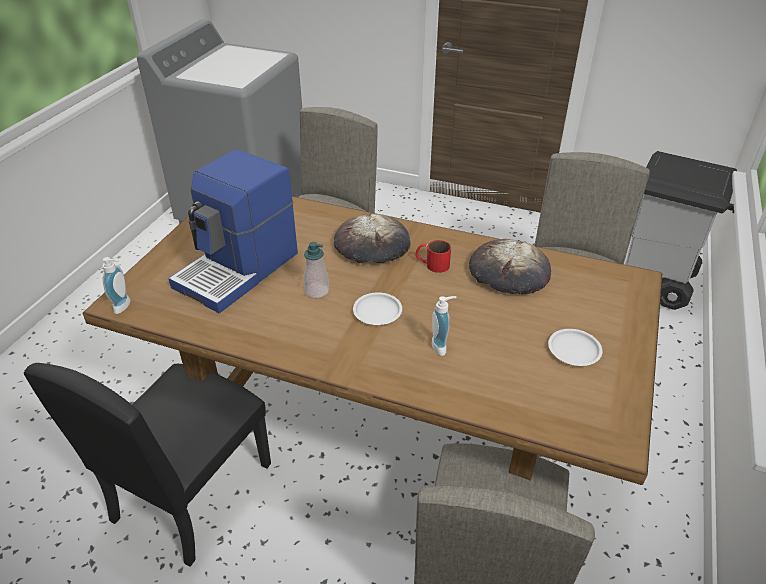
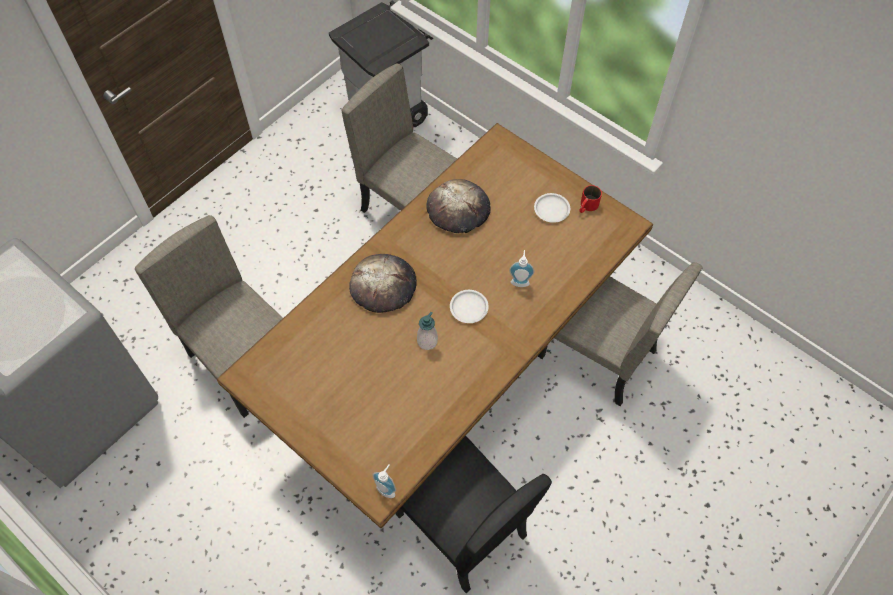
camera: 70 degrees left, 20 degrees up
(239, 270) = (374, 392): coffee machine -> none
(432, 264) = (428, 253): red mug -> red mug (587, 206)

